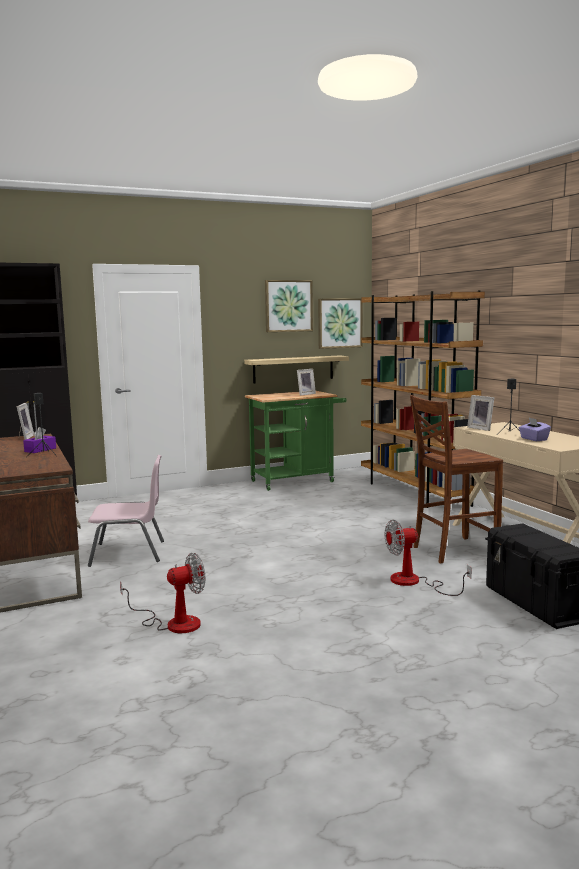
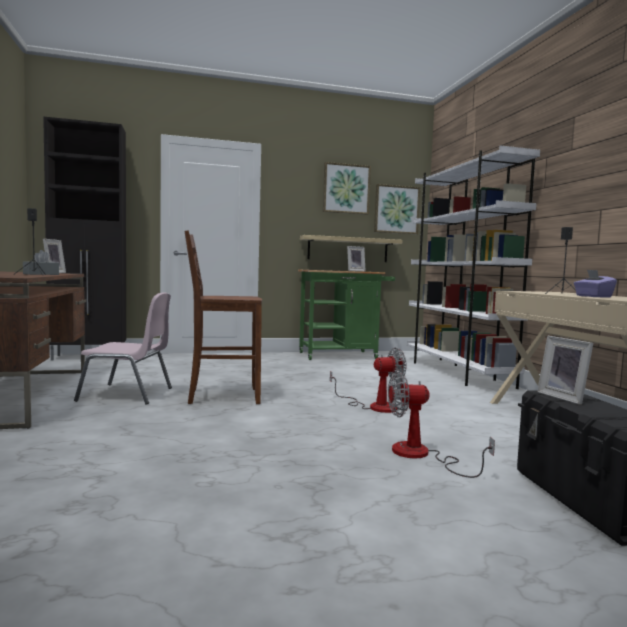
camera: 10 degrees right, 5 degrees down
(40, 450) = (41, 274): purple tissue box -> grey tissue box
(173, 623) = (93, 466): fan -> fan (374, 406)
(414, 492) = (456, 373): brown bookcase -> white bookcase
(452, 550) = (482, 427): brown chair -> brown chair (222, 396)
(481, 428) = (528, 291): picture frame -> picture frame (564, 397)

